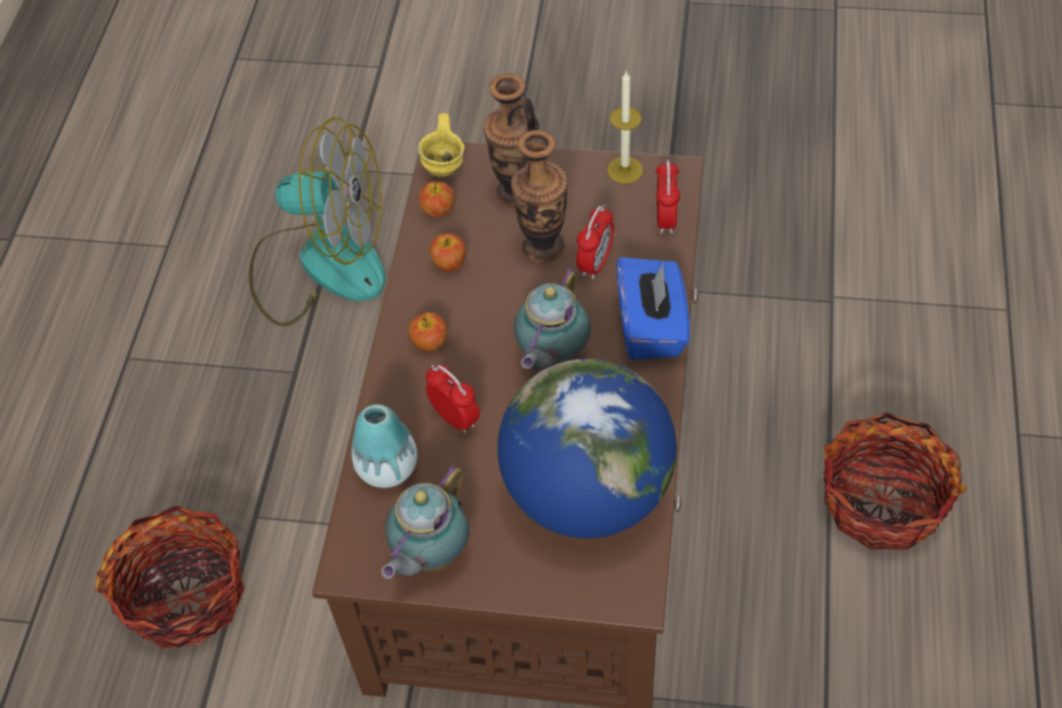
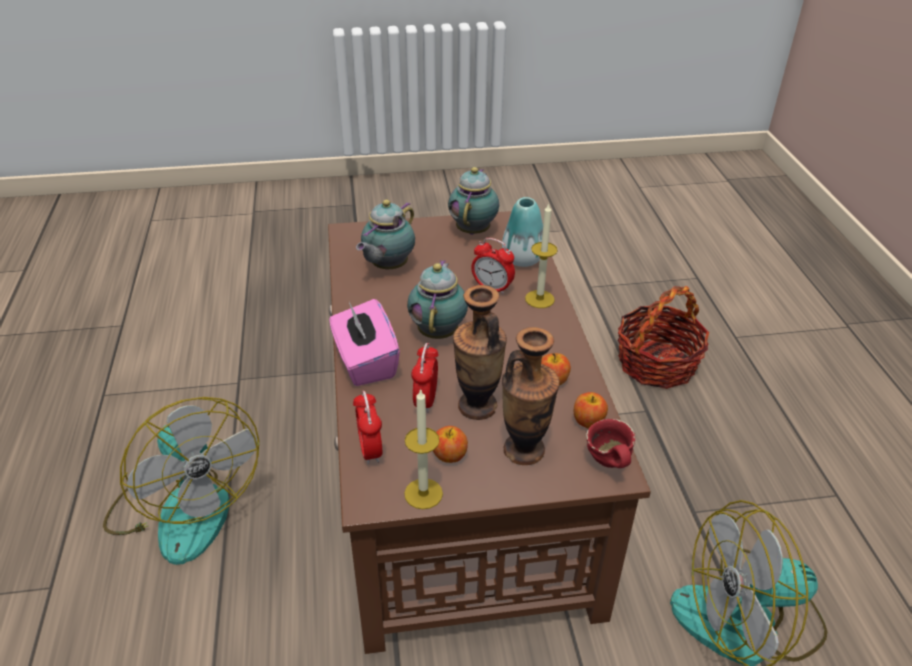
camera: 160 degrees right, 15 degrees down
(402, 385) = (539, 299): none -> candle
(429, 342) = (535, 325): apple -> apple (449, 456)
(446, 166) = (606, 464): yellow mug -> red mug
(588, 493) = (387, 267): globe -> teapot
(652, 327) = (365, 362): blue tissue box -> pink tissue box
(882, 502) = (185, 507): basket -> fan

